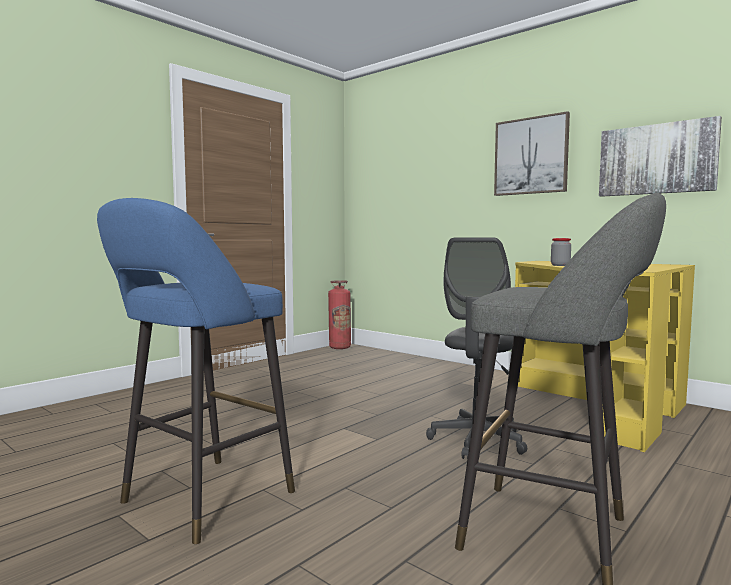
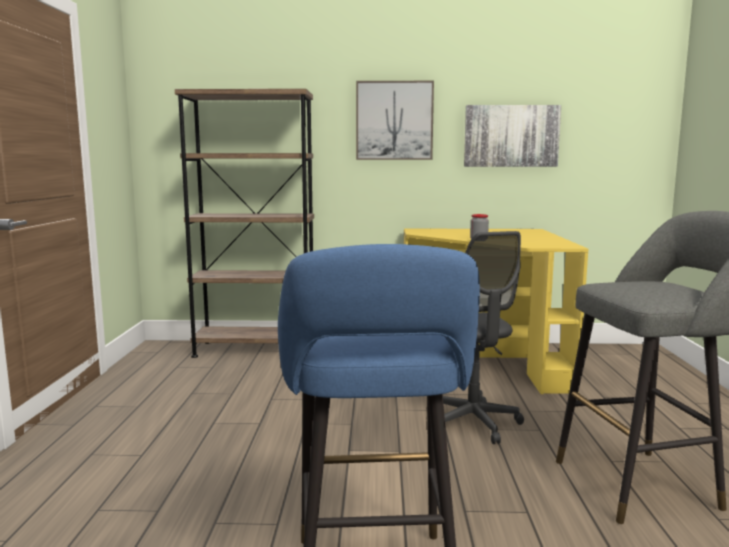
camera: 40 degrees left, 5 degrees up
(340, 347) = (153, 348): fire extinguisher -> none
(402, 359) = (255, 349): none -> brown bookcase

